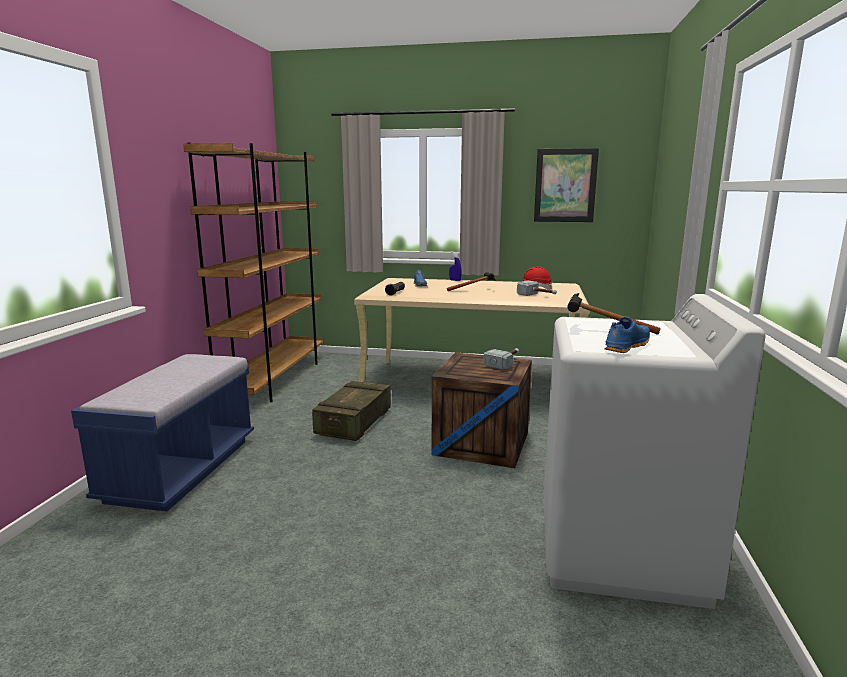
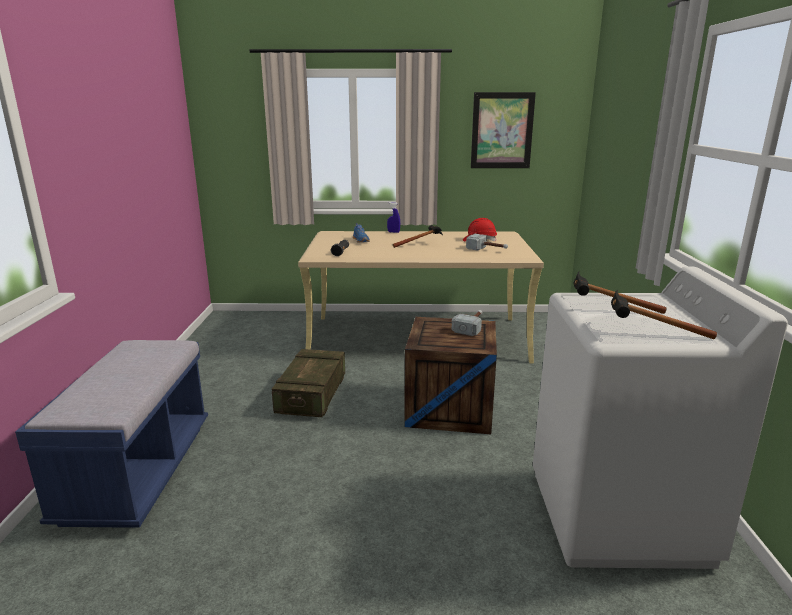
camera: 10 degrees left, 5 degrees up
(275, 379) = (207, 348): brown bookcase -> none
(625, 346) = (645, 333): blue shoe -> hammer

